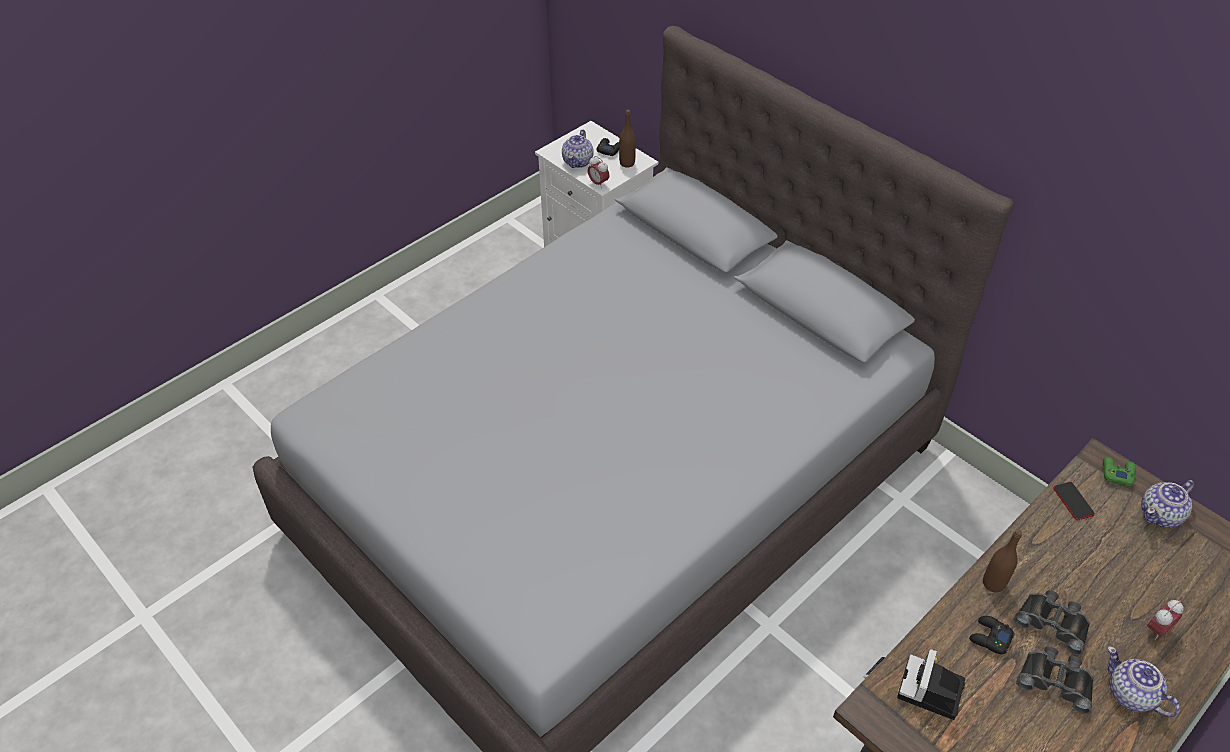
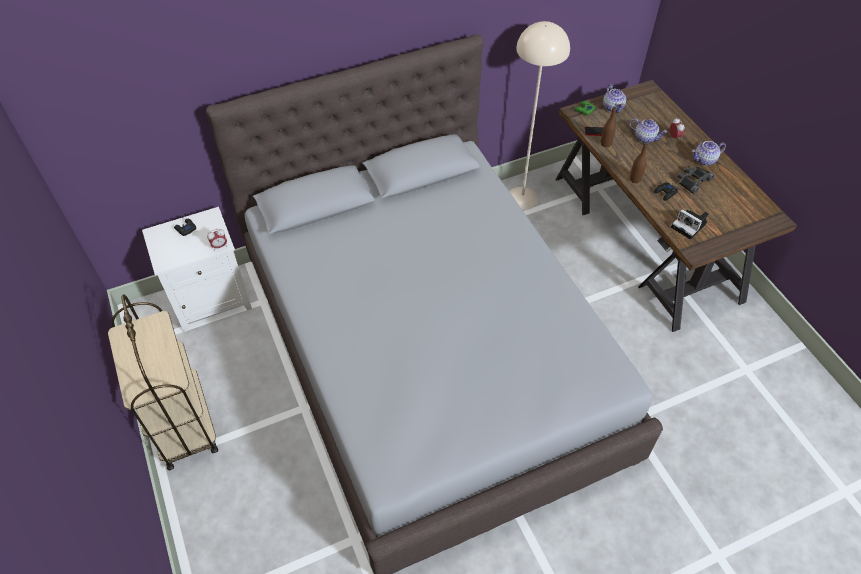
camera: 70 degrees left, 5 degrees up
(429, 293) = (183, 422): none -> beige cart
(578, 161) = (186, 250): teapot -> teapot (645, 137)
(627, 163) = (208, 223): brown bottle -> brown bottle (605, 143)
(978, 521) = (522, 198): none -> beige floor lamp
(1053, 622) = (662, 168): black binoculars -> none

